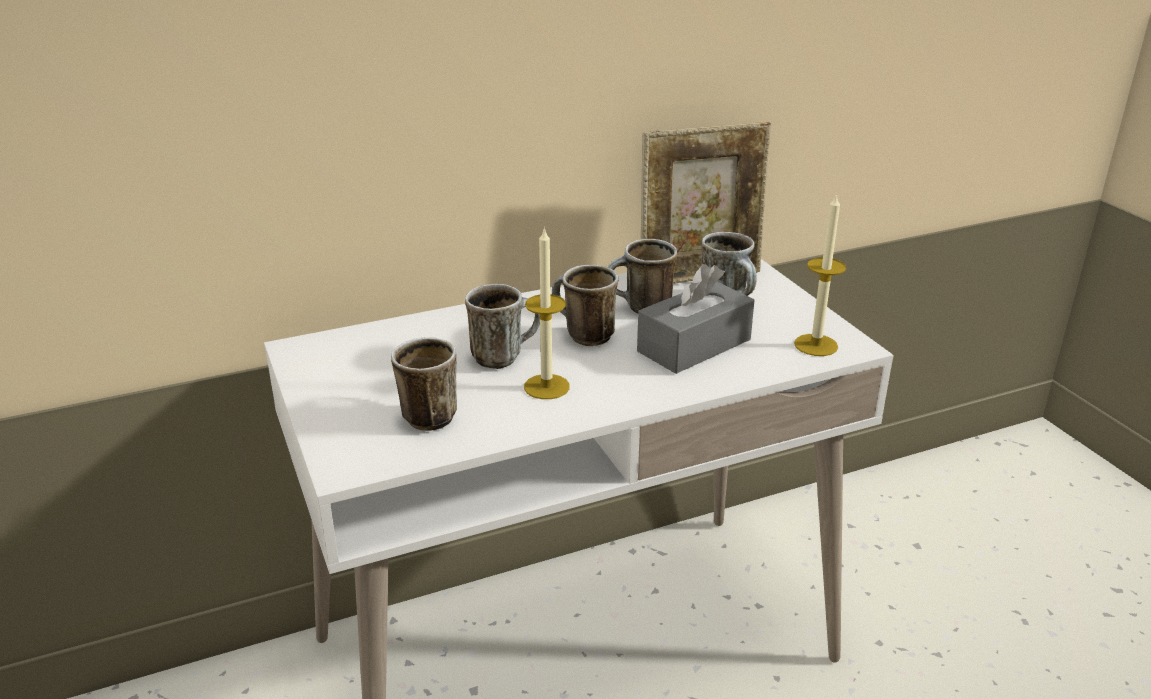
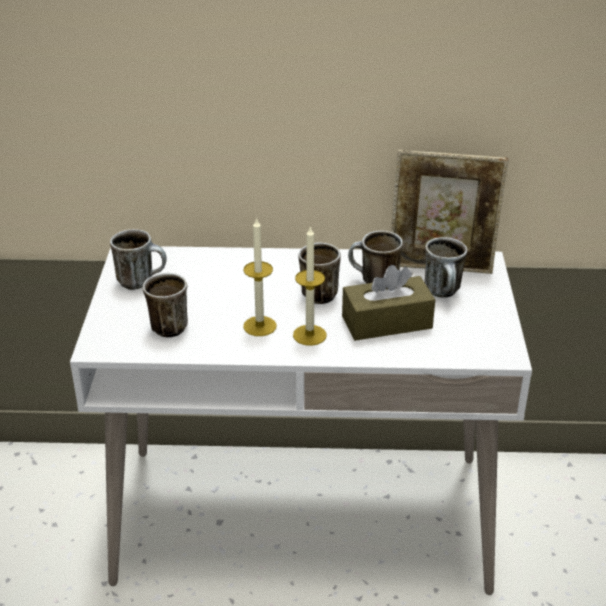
camera: 25 degrees right, 5 degrees up
(504, 356) = (250, 295): mug -> mug (142, 281)
(694, 345) = (387, 322): grey tissue box -> brown tissue box
(816, 345) = (478, 346): candle -> candle (309, 335)

